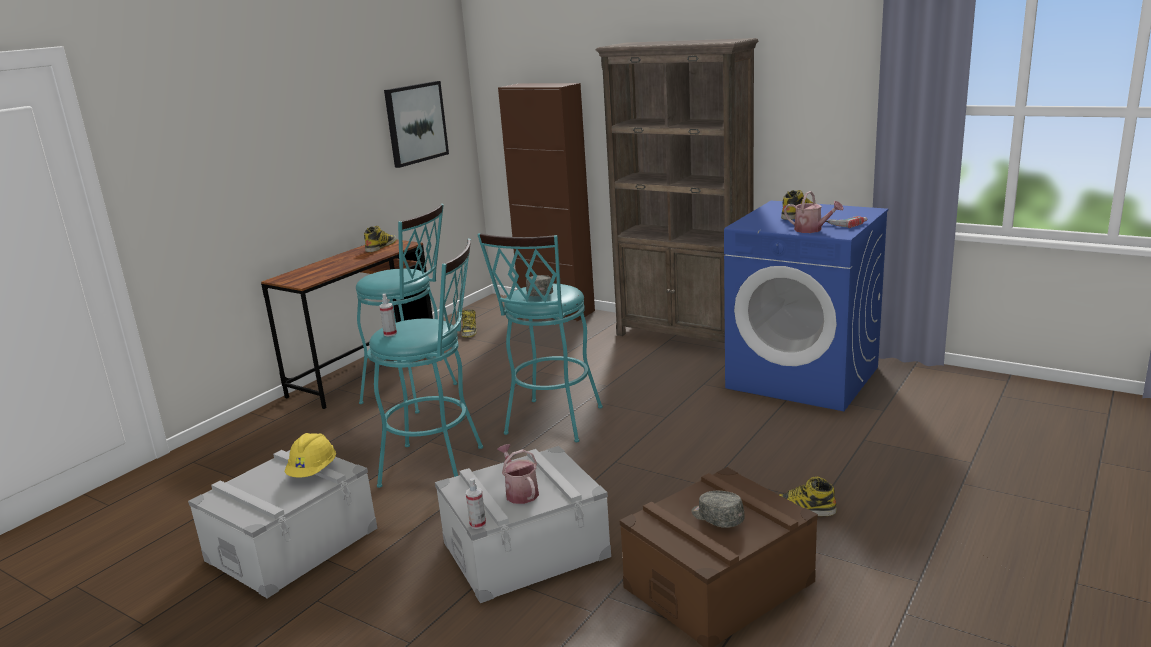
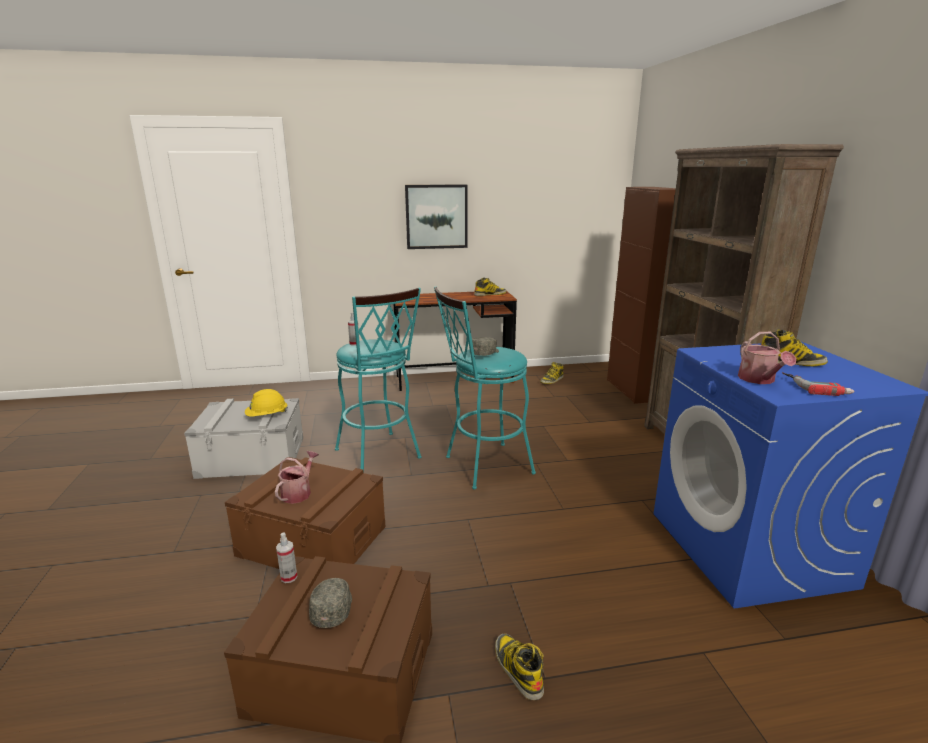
camera: 45 degrees right, 0 degrees up
(415, 123) = (560, 209): picture -> picture (436, 216)
(415, 394) = (452, 405): turquoise stool -> none
(477, 524) = (240, 497): spray bottle -> spray bottle (289, 577)
(525, 549) = (313, 541): grey storage box -> brown storage box

